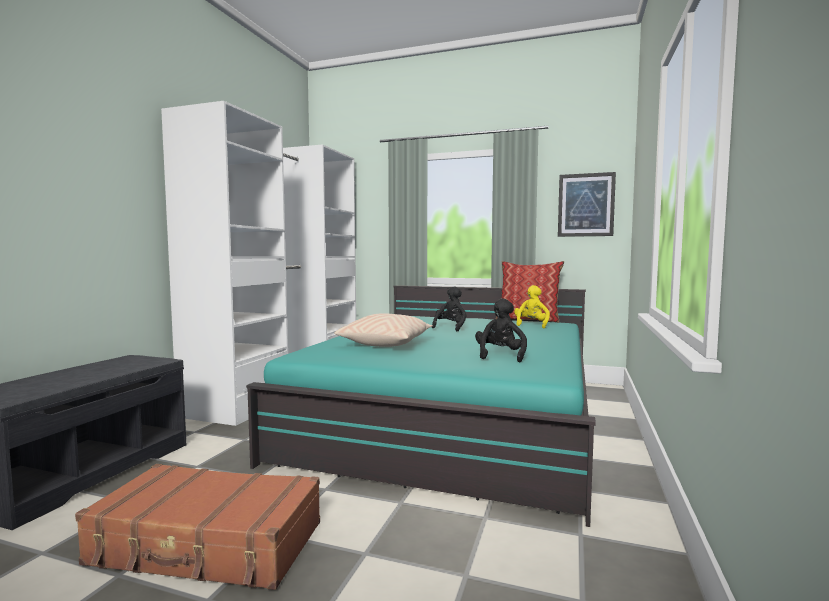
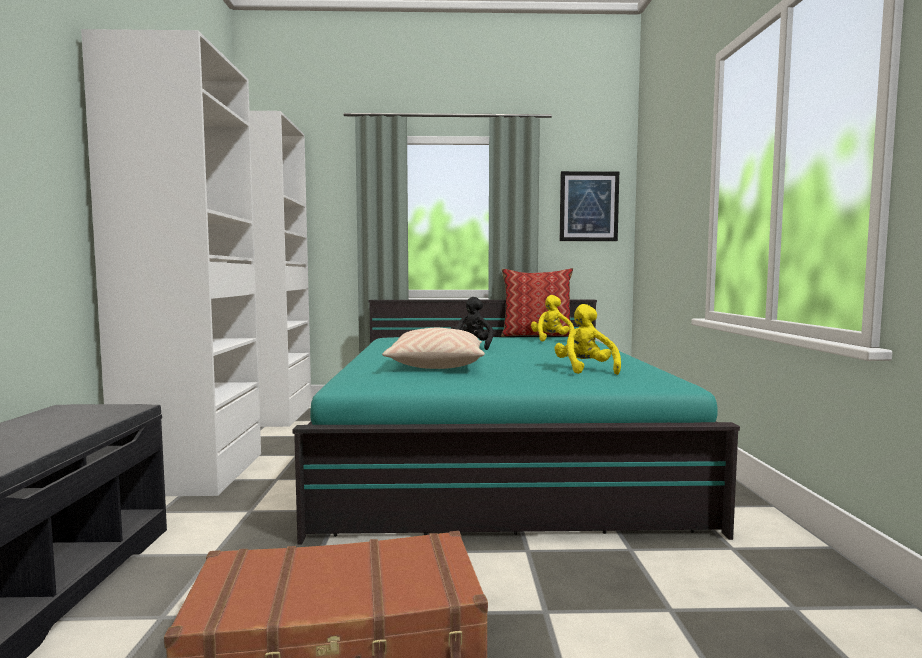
camera: 20 degrees left, 0 degrees up
(500, 356) = (585, 370): black plush toy -> yellow plush toy

